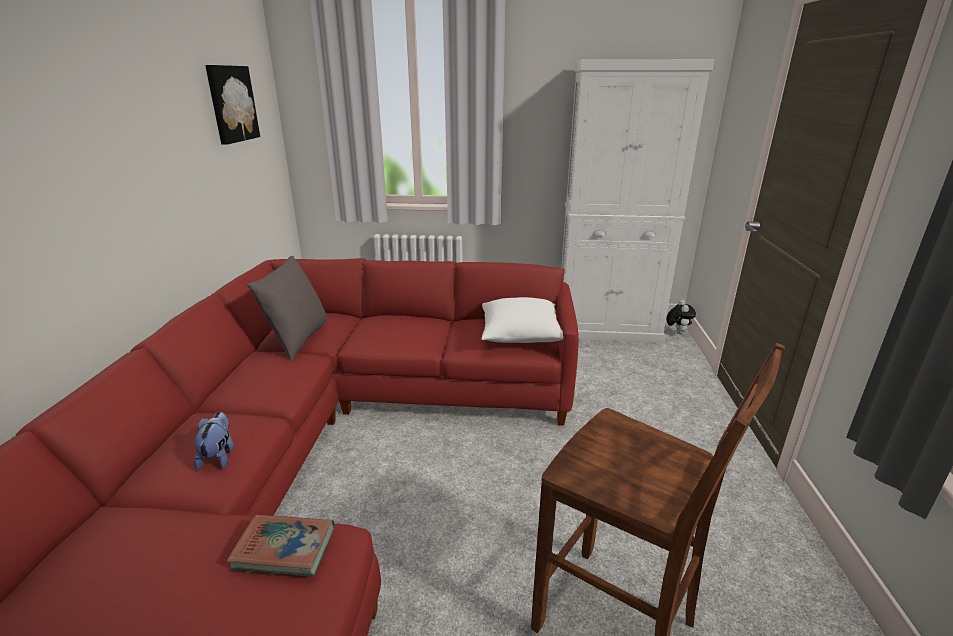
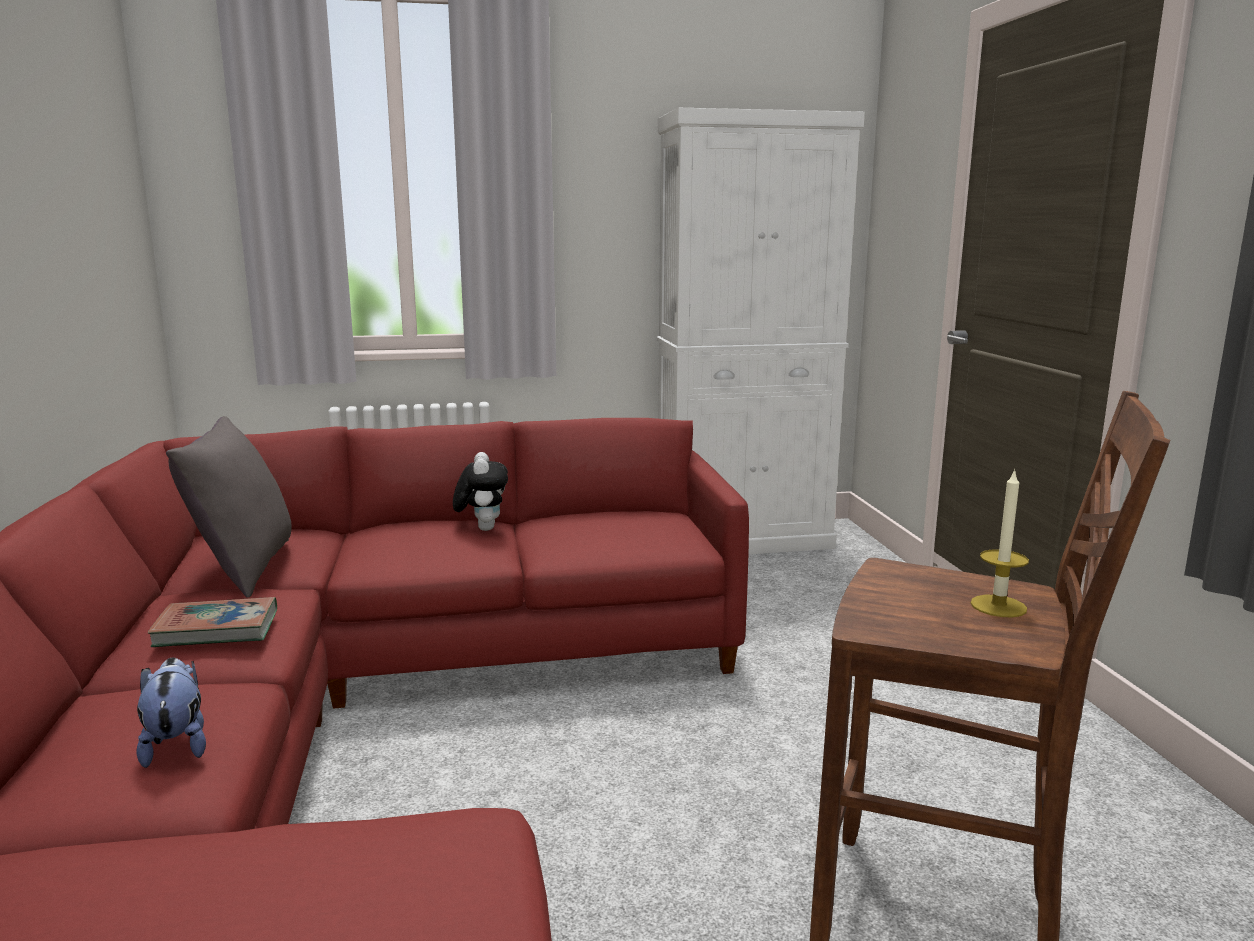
camera: 15 degrees left, 10 degrees down
(231, 104) = (81, 162): picture -> none
(284, 548) = (391, 850): book -> book (217, 629)
(521, 336) = (645, 529): white pillow -> none
(664, 467) = (998, 606): none -> candle
(677, 332) = (849, 533): plush toy -> plush toy (482, 528)

